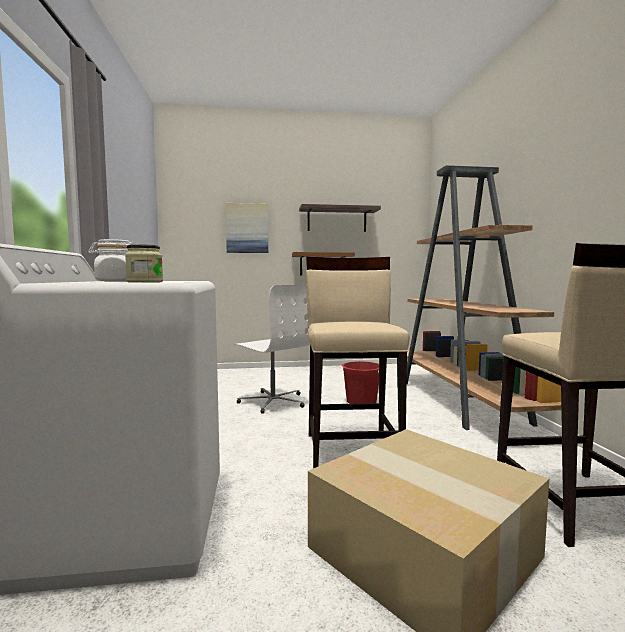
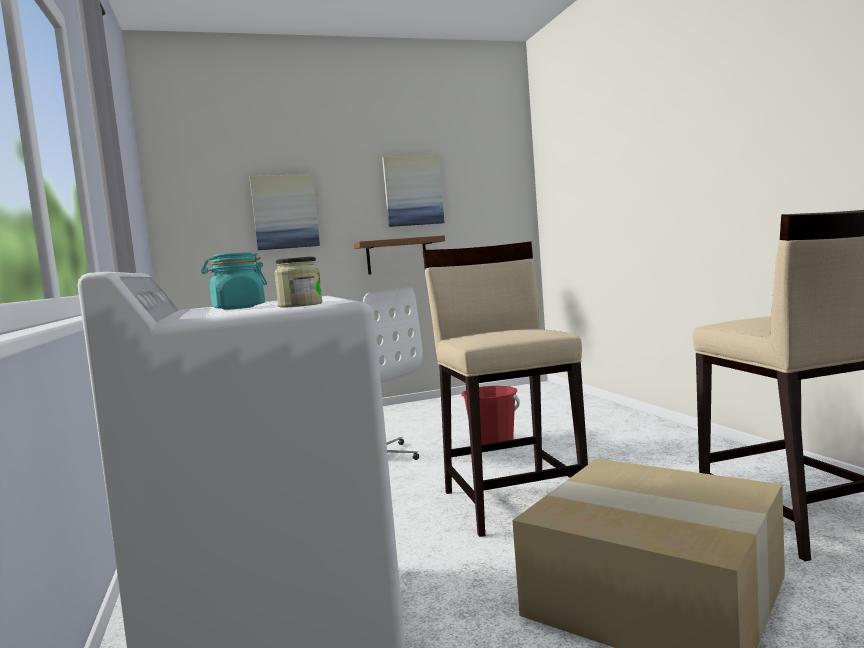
camera: 10 degrees left, 0 degrees up
(115, 281) = (238, 308): white jar -> turquoise jar
(337, 220) = (413, 191): shelf -> picture
(460, 402) = (619, 424): brown bookcase -> none

